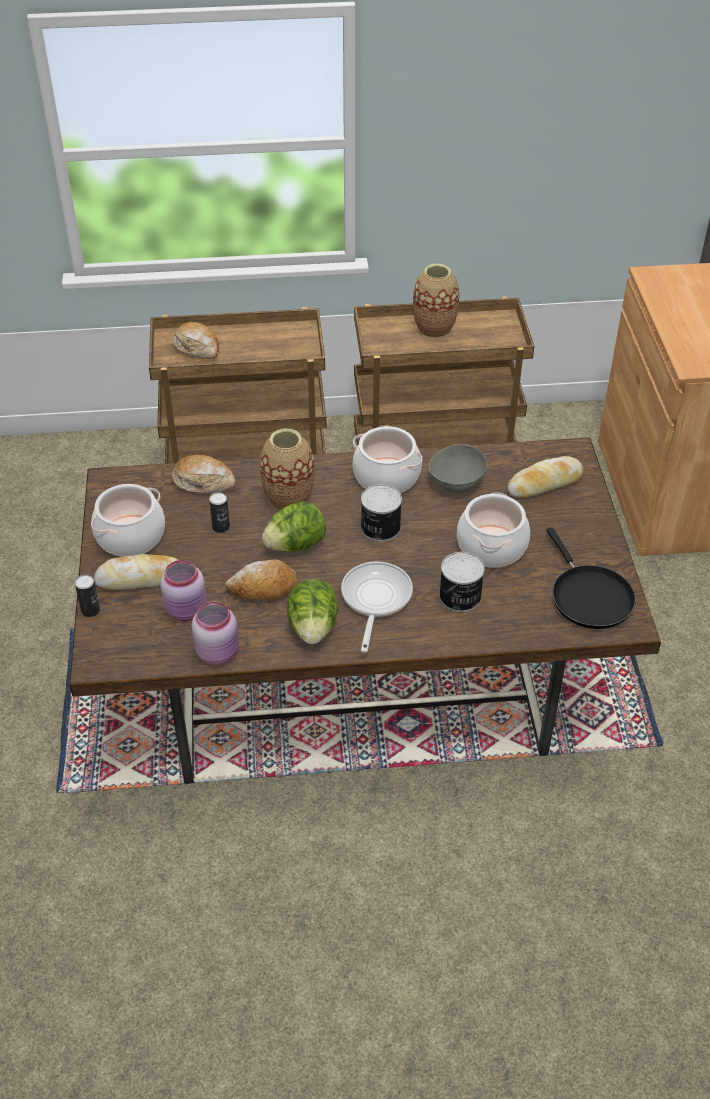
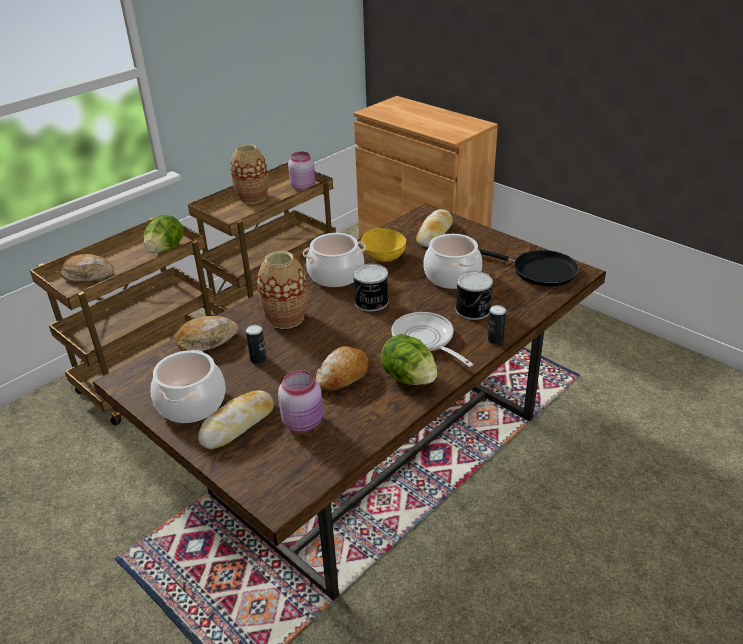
camera: 40 degrees left, 10 degrees down
(90, 610) = (222, 470): can -> can (495, 339)
(218, 652) = (365, 433): pink jar -> pink jar (303, 187)
(295, 545) = (328, 340): lettuce -> lettuce (165, 249)
(456, 481) = (383, 256): grey bowl -> yellow bowl

